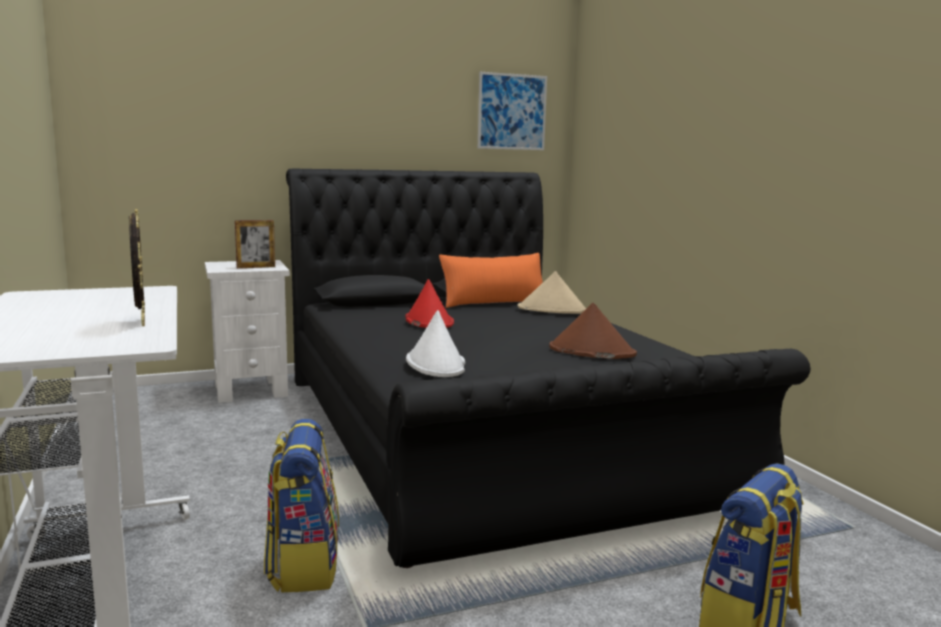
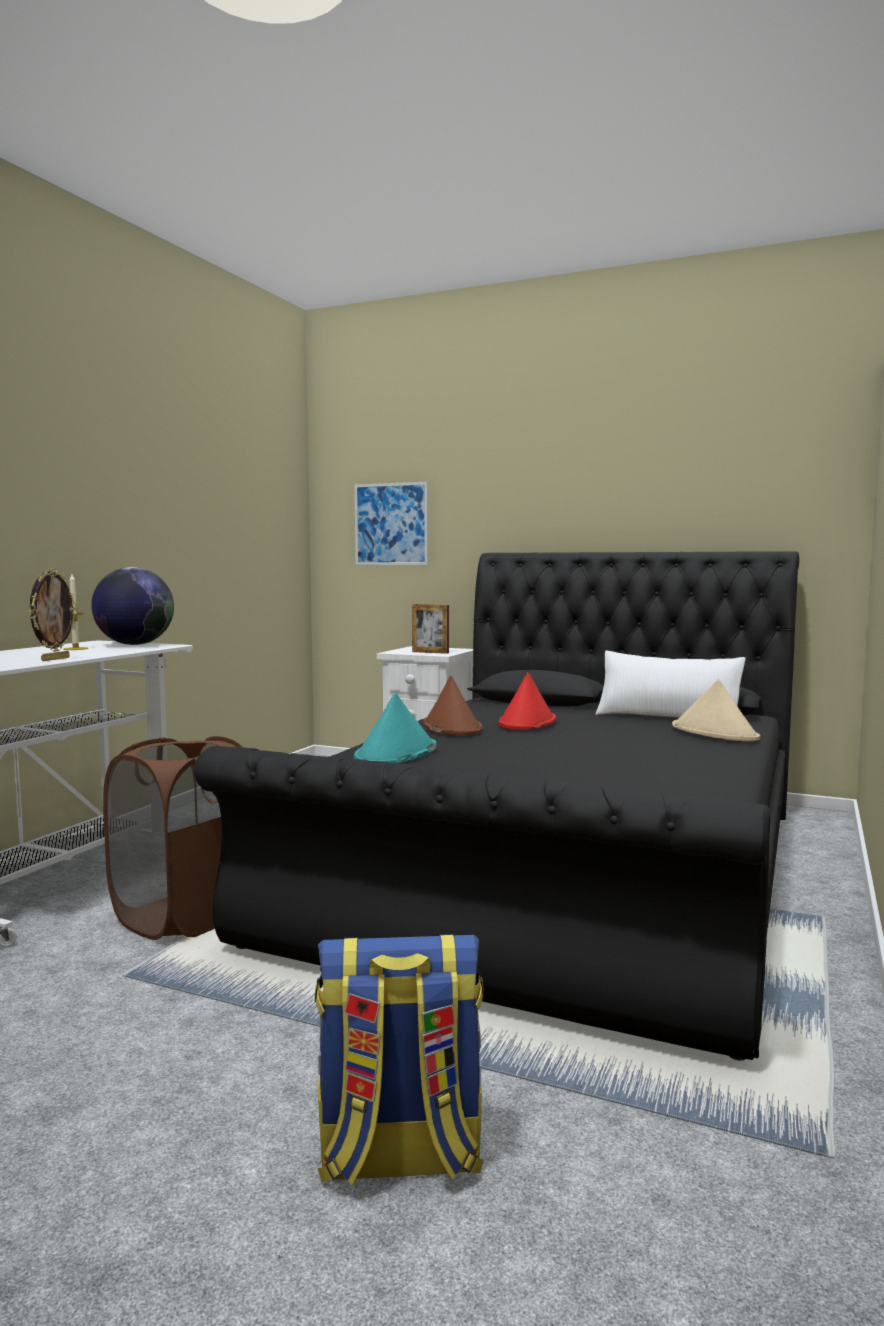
camera: 45 degrees right, 5 degrees down
(68, 306) = (75, 649): none -> candle
(106, 292) = (134, 644): none -> globe
(303, 565) = (186, 916): backpack -> brown laundry basket
(436, 364) = (396, 754): white hat -> turquoise hat
(493, 303) = (667, 718): orange pillow -> white pillow
(512, 112) = (772, 472): picture -> picture (391, 524)
(591, 351) = (606, 776): brown hat -> brown hat (451, 727)

